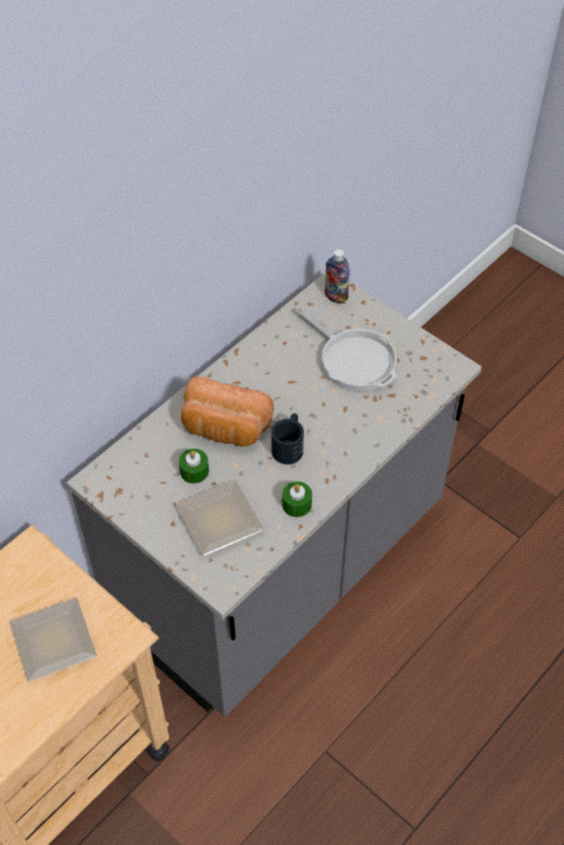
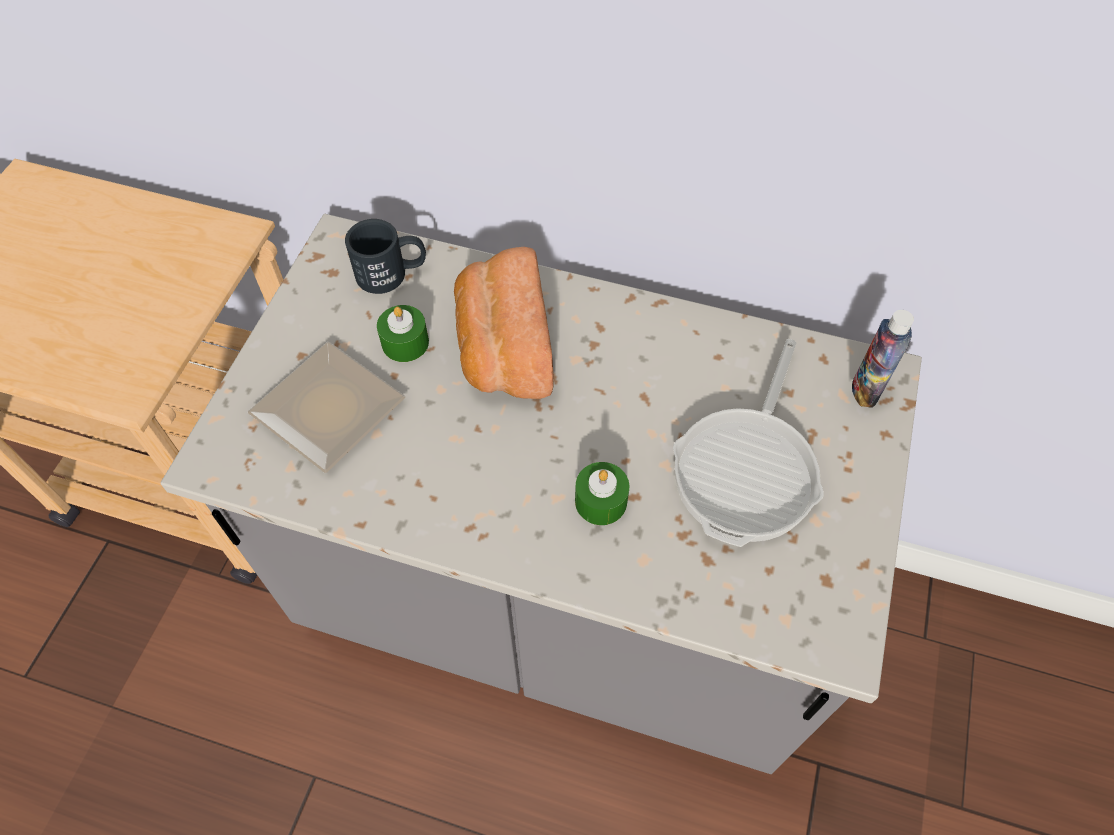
camera: 65 degrees right, 5 degrees up
(50, 640) = (98, 313): plate -> none
(289, 445) = (514, 445): black mug -> black mug (392, 273)
(297, 504) = (402, 502): green candle -> green candle (601, 501)

